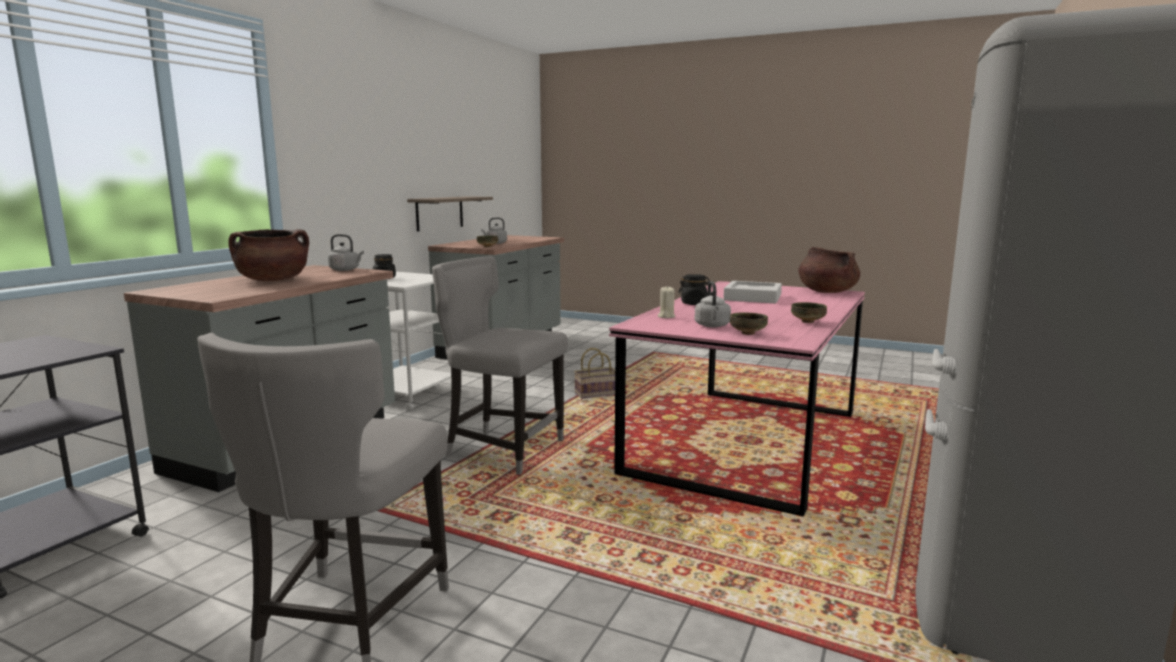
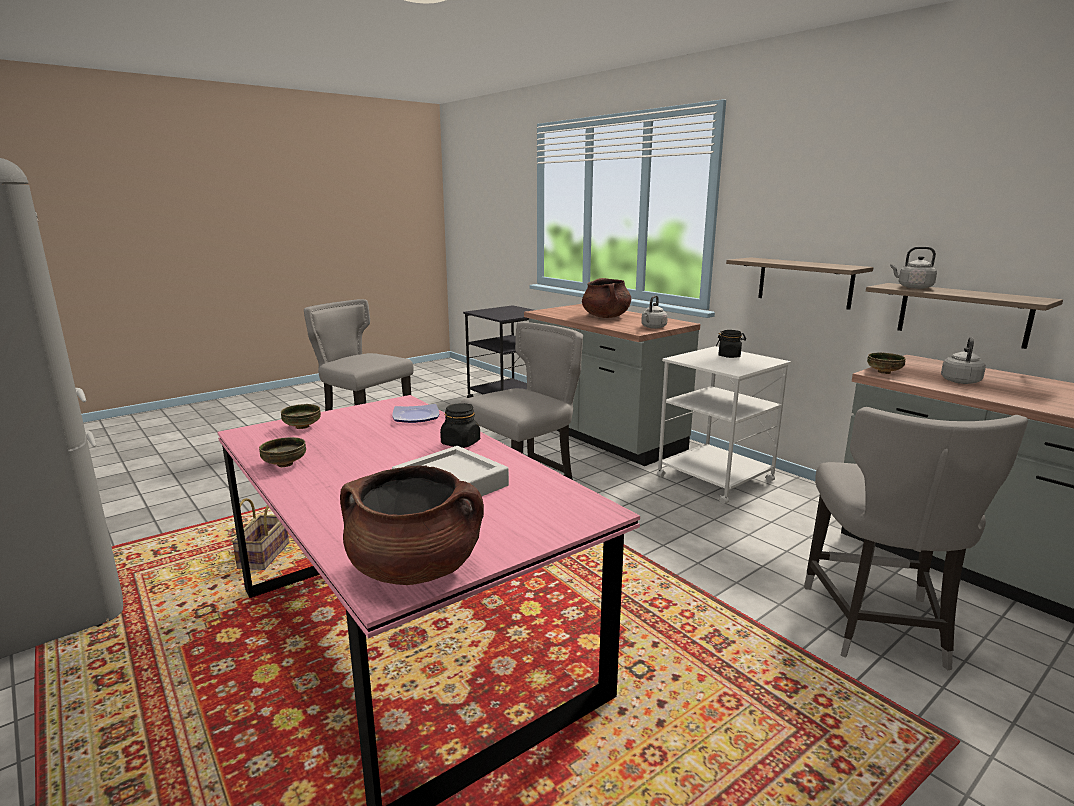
camera: 115 degrees right, 5 degrees up
(361, 207) = (804, 282): none -> shelf
(587, 359) = (877, 627): none -> grey chair
(597, 394) = (663, 584): basket -> basket (264, 557)
(666, 316) = (415, 417): beige candle -> plate
(712, 326) = (350, 423): grey kettle -> grey kettle (913, 287)

